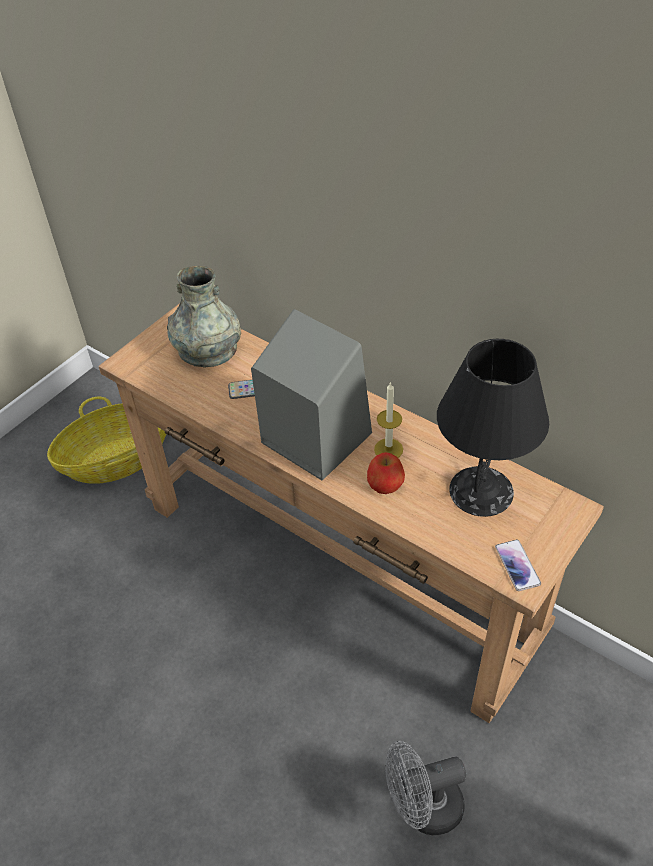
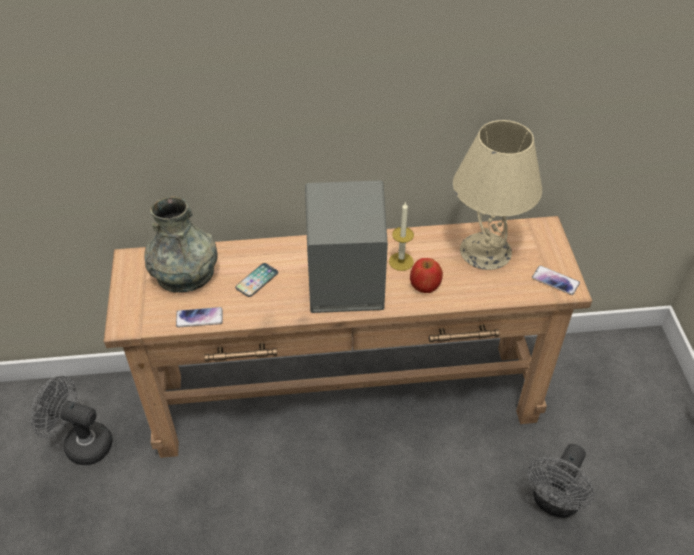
camera: 45 degrees left, 0 degrees up
(117, 460) = (81, 443): basket -> grey fan
(177, 391) = (199, 318): none -> phone
(481, 491) = (486, 251): black table lamp -> beige table lamp

